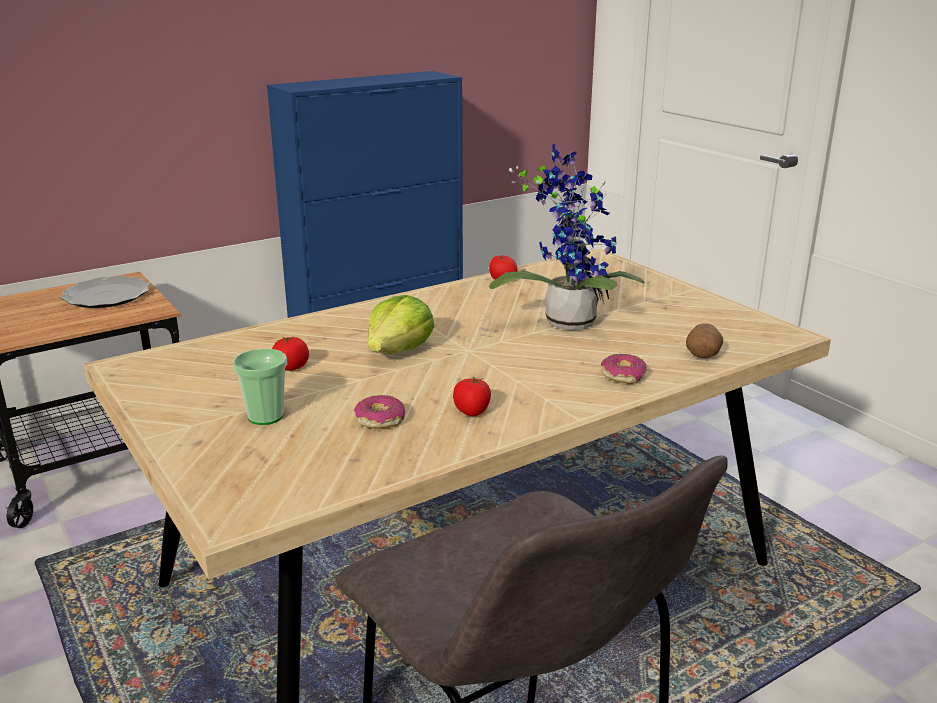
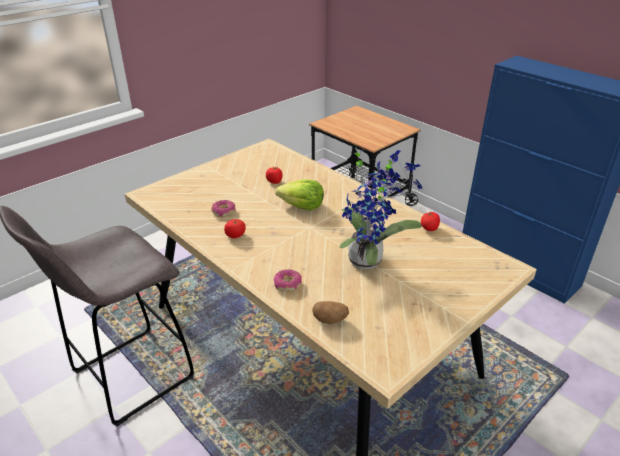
camera: 80 degrees right, 10 degrees up
(106, 296) = (382, 130): plate -> none
(265, 416) = (225, 185): cup -> none

